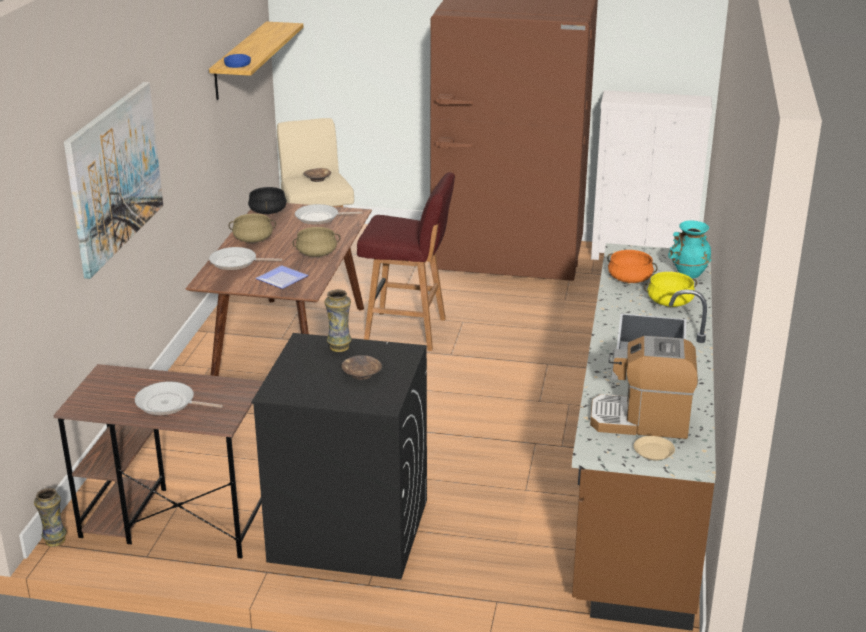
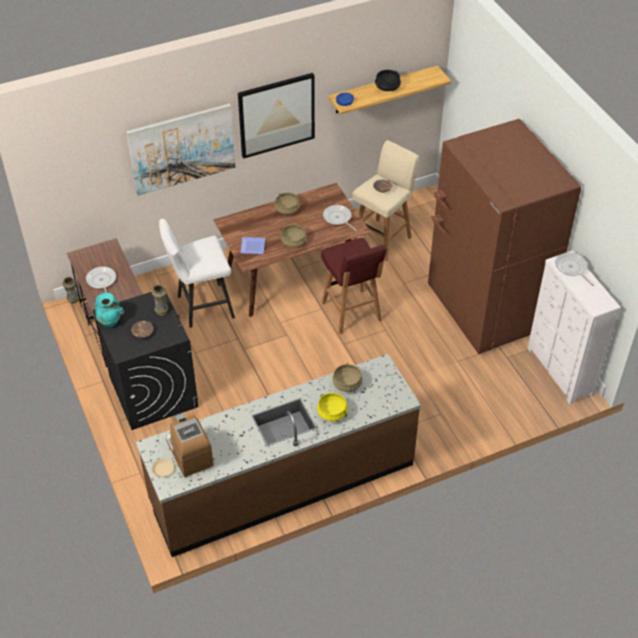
camera: 55 degrees right, 20 degrees up
(178, 104) = (276, 115): none -> picture
(236, 262) = (255, 220): frying pan -> frying pan (572, 268)
(244, 430) = (201, 307): none -> white stool
(267, 211) = (326, 194): black cooking pot -> black cooking pot (387, 87)
(630, 279) = (347, 384): orange cooking pot -> beige cooking pot
(688, 273) = (378, 406): turquoise vase -> turquoise vase (110, 321)

